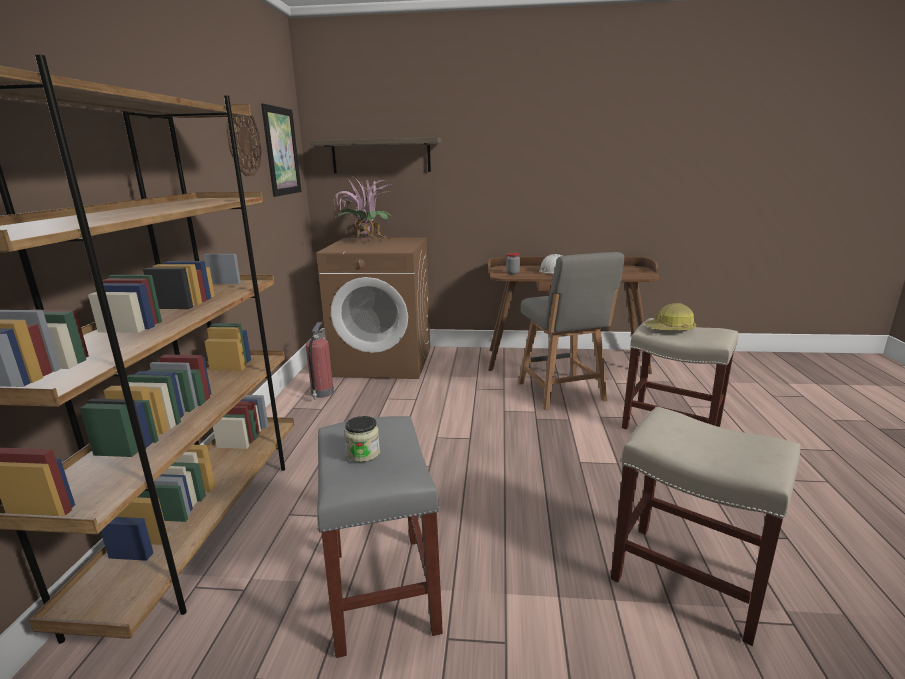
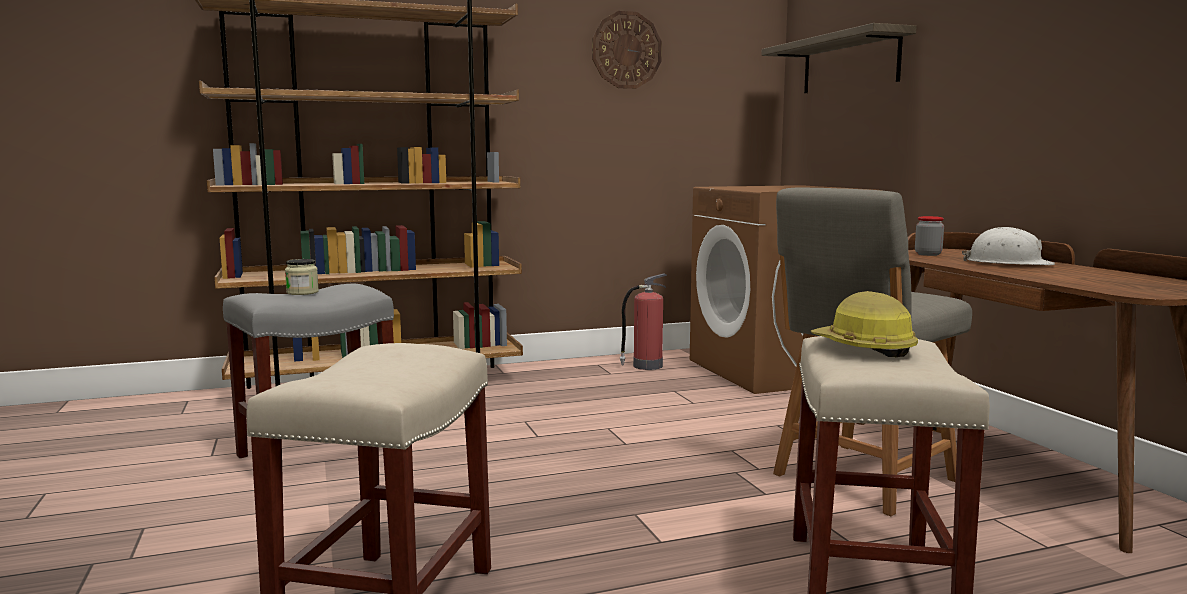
camera: 65 degrees right, 10 degrees down
(281, 151) = (717, 64): picture -> none
(366, 242) = (789, 187): potted plant -> none

